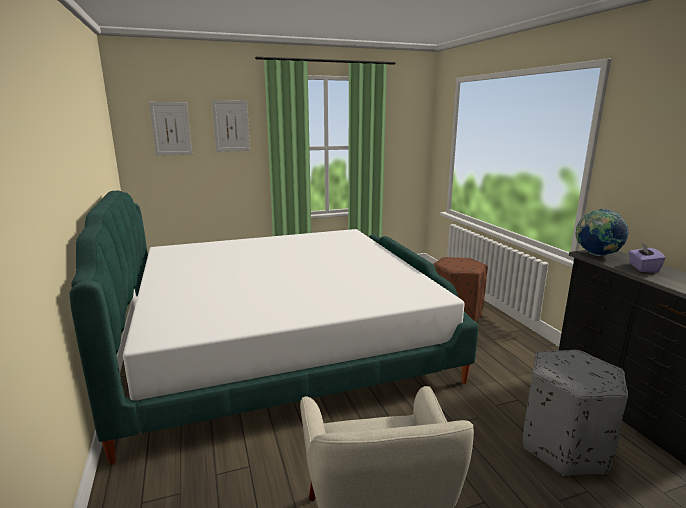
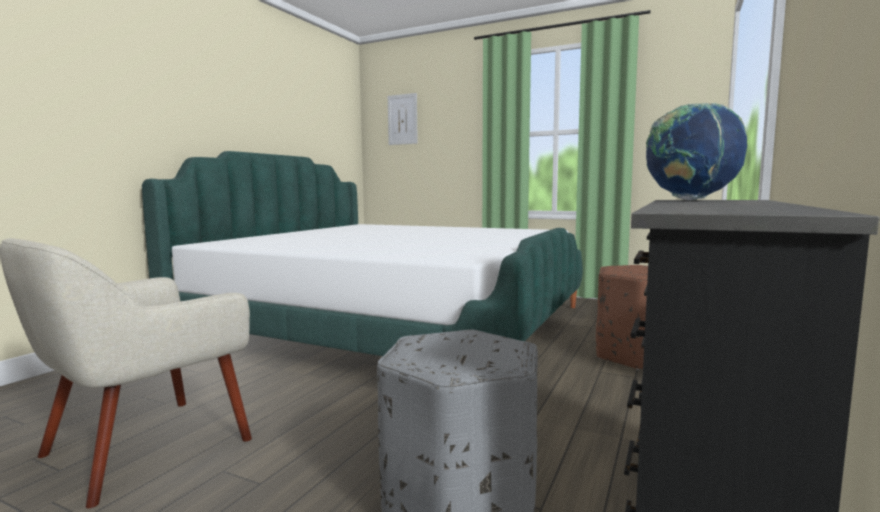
camera: 45 degrees right, 10 degrees down
(231, 126) = (453, 113): picture -> none
(642, 268) = (711, 202): purple tissue box -> none

